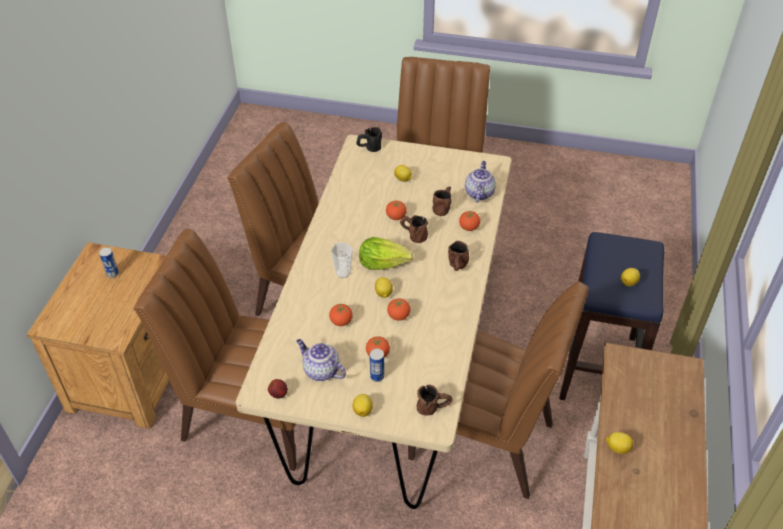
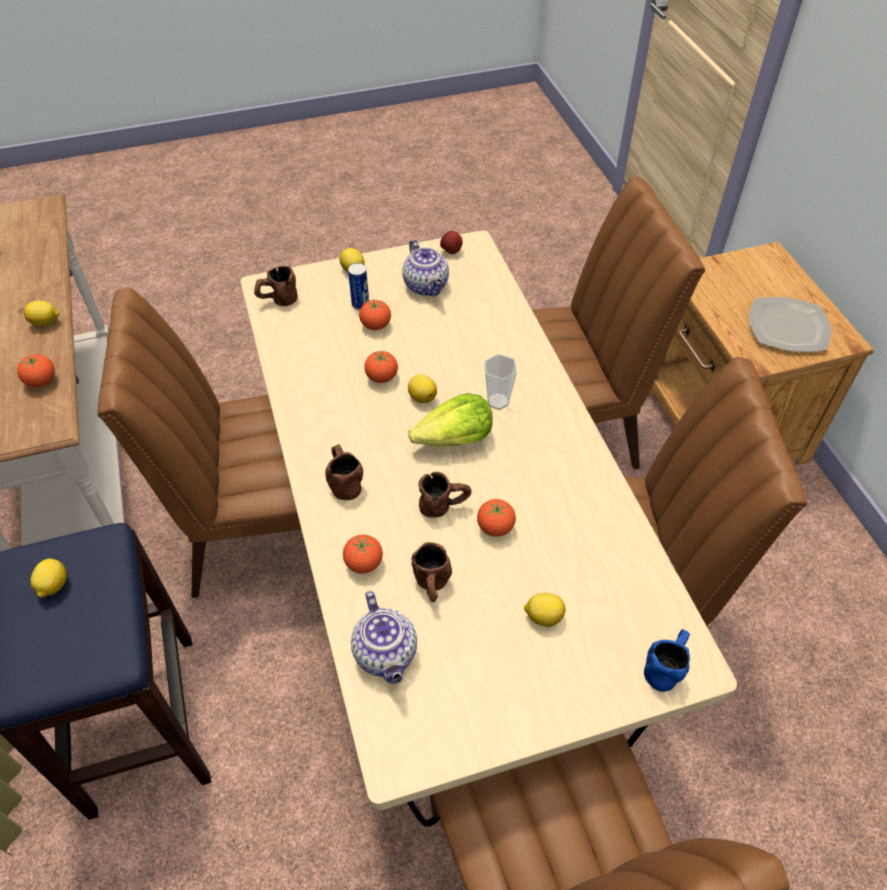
camera: 150 degrees right, 5 degrees up
(112, 273) = (788, 328): can -> plate
(321, 370) = (427, 286): teapot -> teapot turned 60 degrees clockwise
(341, 321) = (447, 342): tomato -> tomato (41, 381)
(369, 148) = (666, 665): black mug -> blue mug

